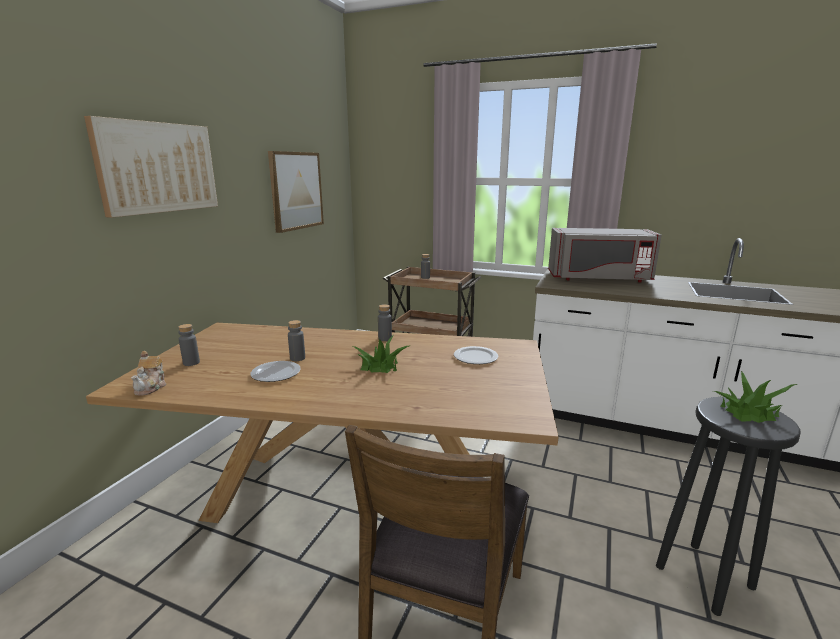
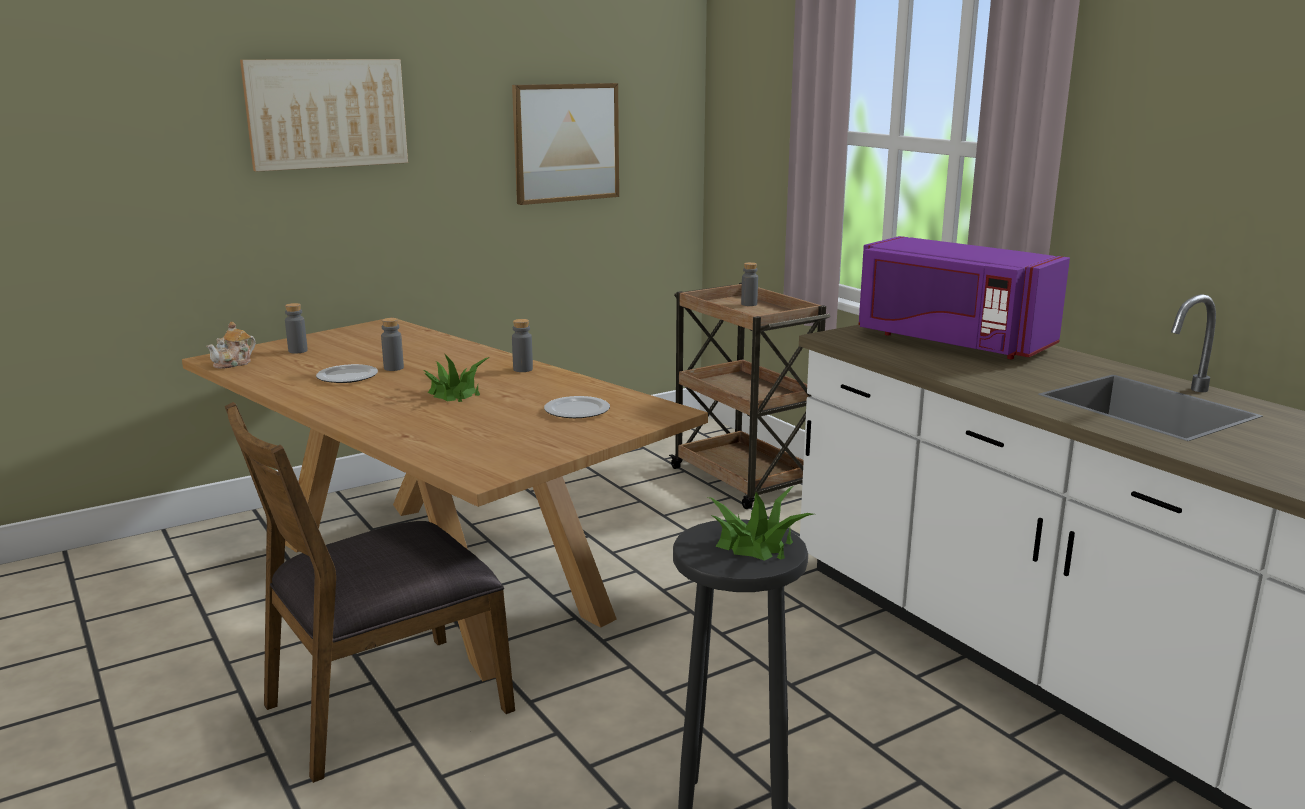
camera: 35 degrees right, 0 degrees up
(598, 278) = (951, 342): grey microwave -> purple microwave

